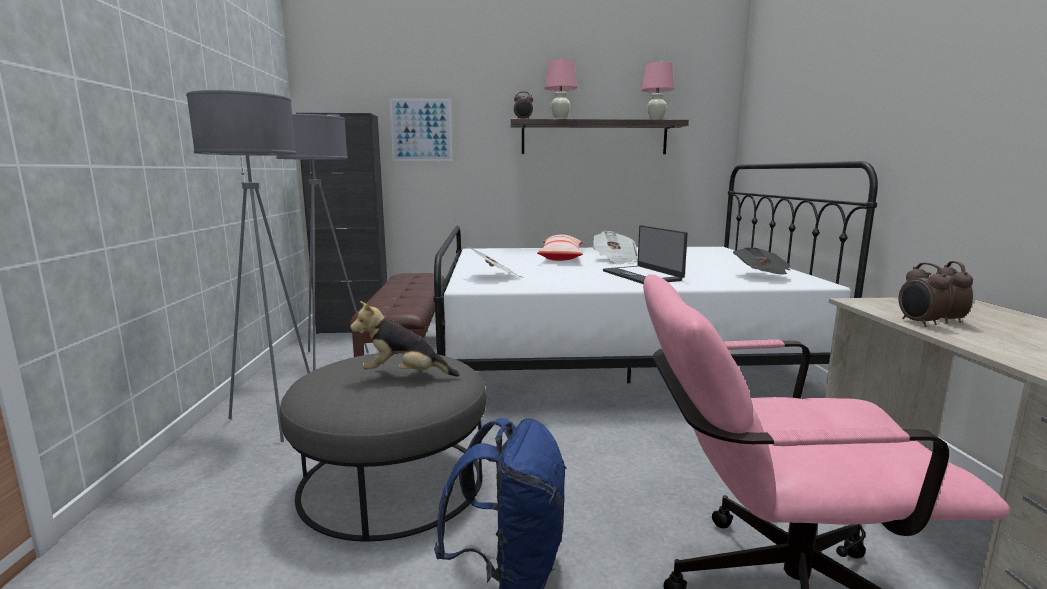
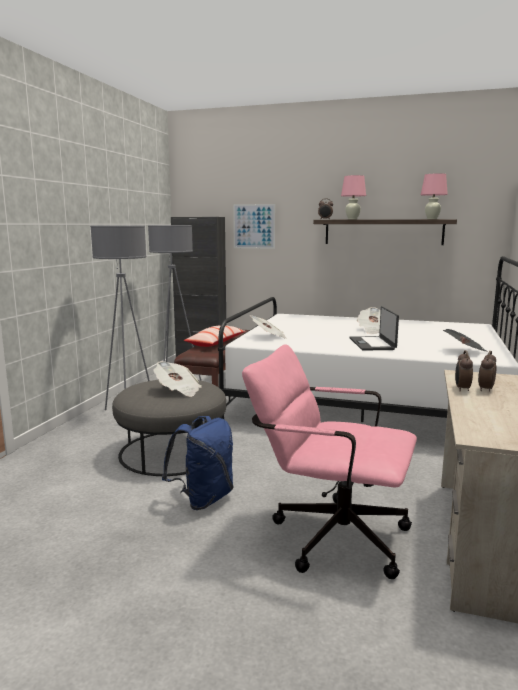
camera: 20 degrees right, 0 degrees up
(404, 376) = (178, 391): plush toy -> newspaper
(561, 257) = (337, 325): pillow -> pillow (215, 343)

